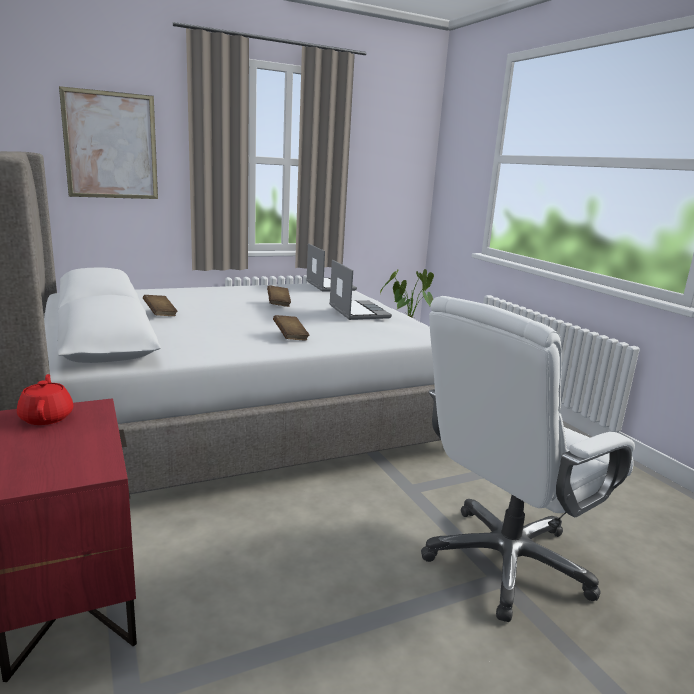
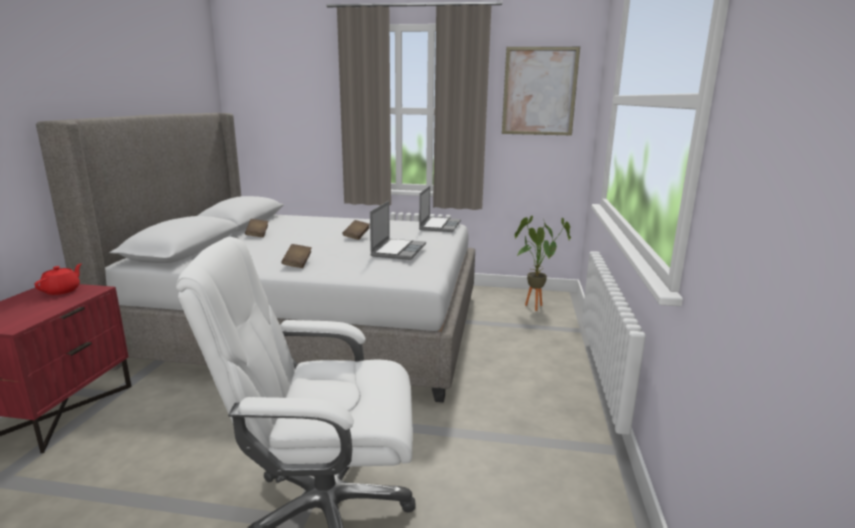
camera: 35 degrees right, 0 degrees up
(111, 145) = (290, 105): picture -> picture (539, 91)

